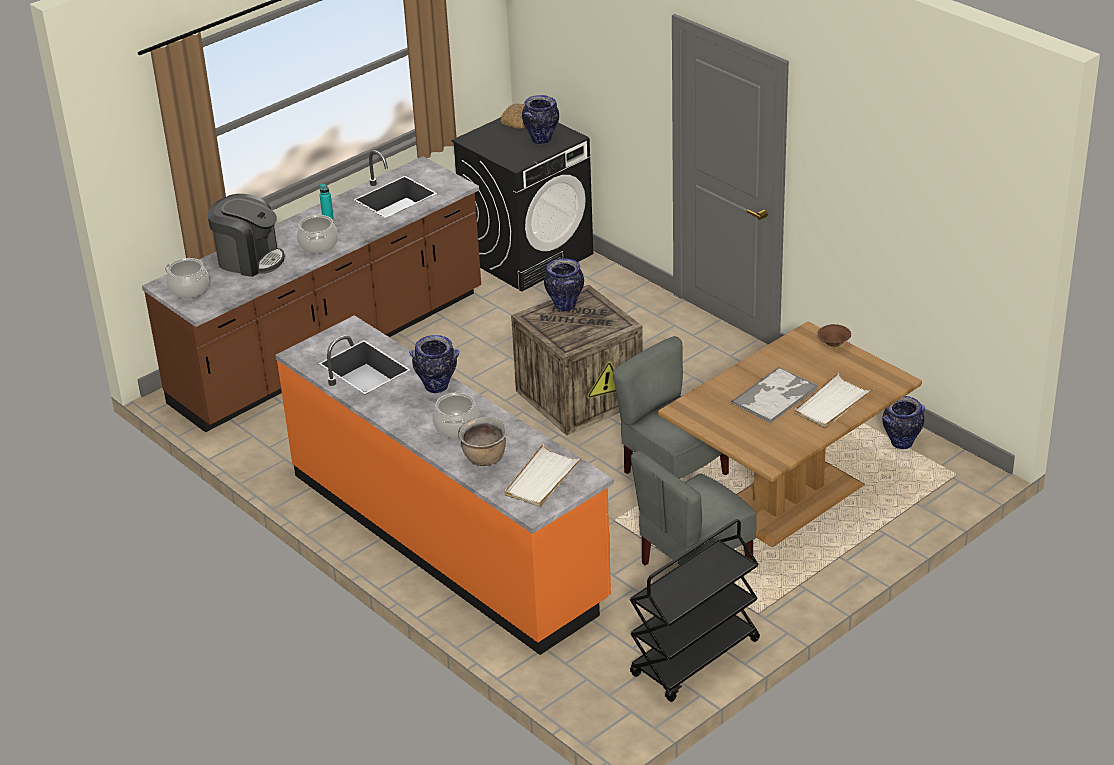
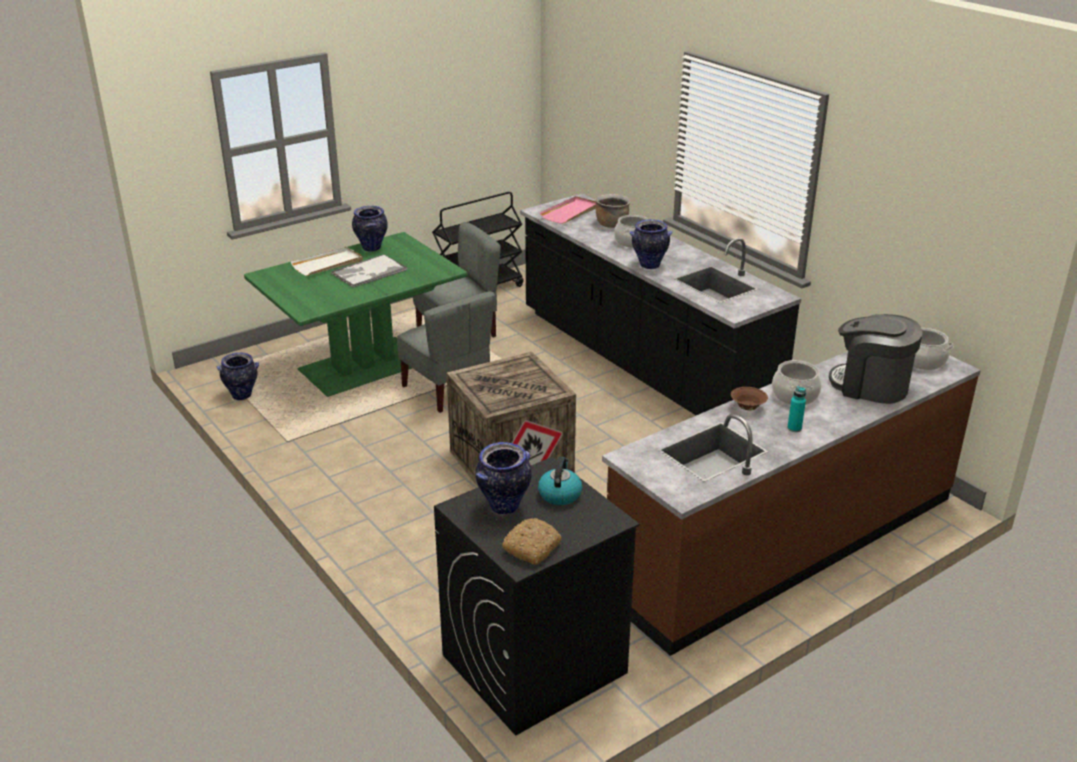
camera: 175 degrees left, 5 degrees down
(447, 537) = (642, 364): orange counter -> black counter
(505, 150) = (559, 494): none -> kettle
(542, 479) = (570, 212): white tray -> pink tray
(564, 305) = (518, 397): vase -> vase (372, 248)
(787, 497) = (364, 367): brown dining table -> green dining table
(834, 344) = (291, 301): brown bowl -> brown bowl (747, 408)

